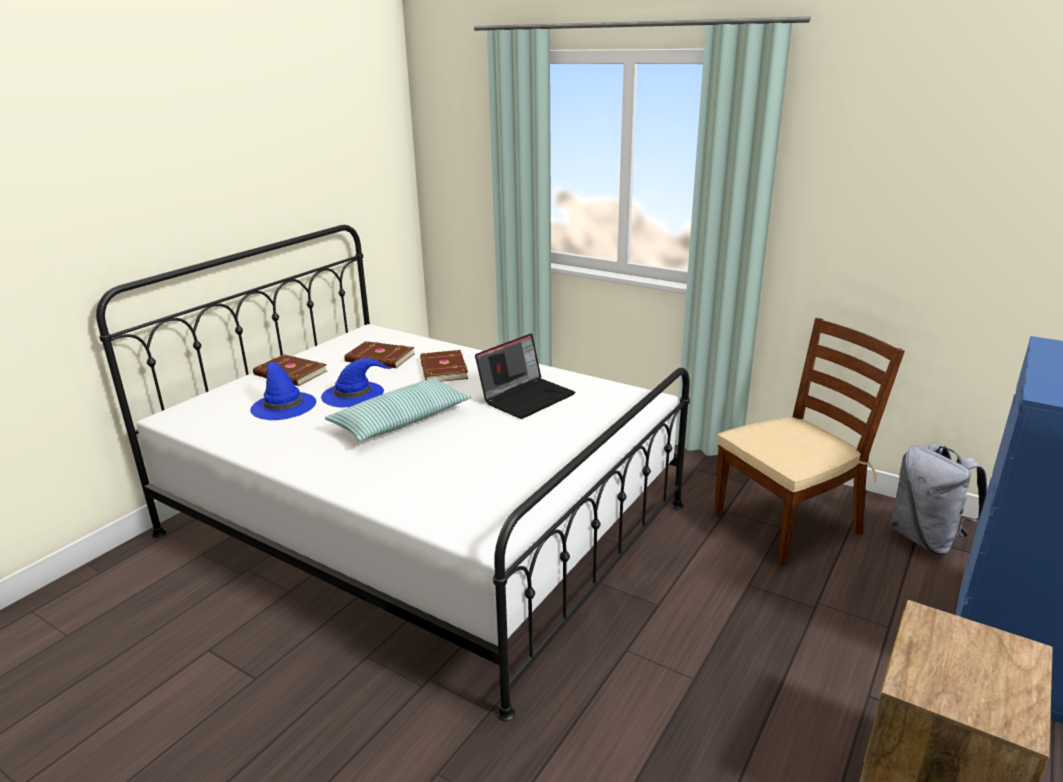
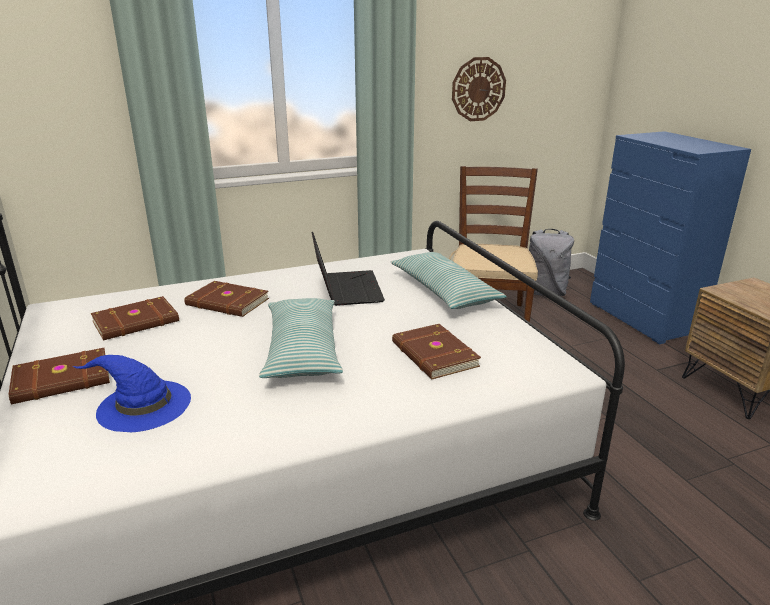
camera: 55 degrees left, 0 degrees up
(354, 394) = (195, 357): blue hat -> none
(450, 471) = (433, 355): none -> brown book
(582, 436) = (444, 292): none -> pillow
(882, 222) = (478, 89): none -> wall clock

